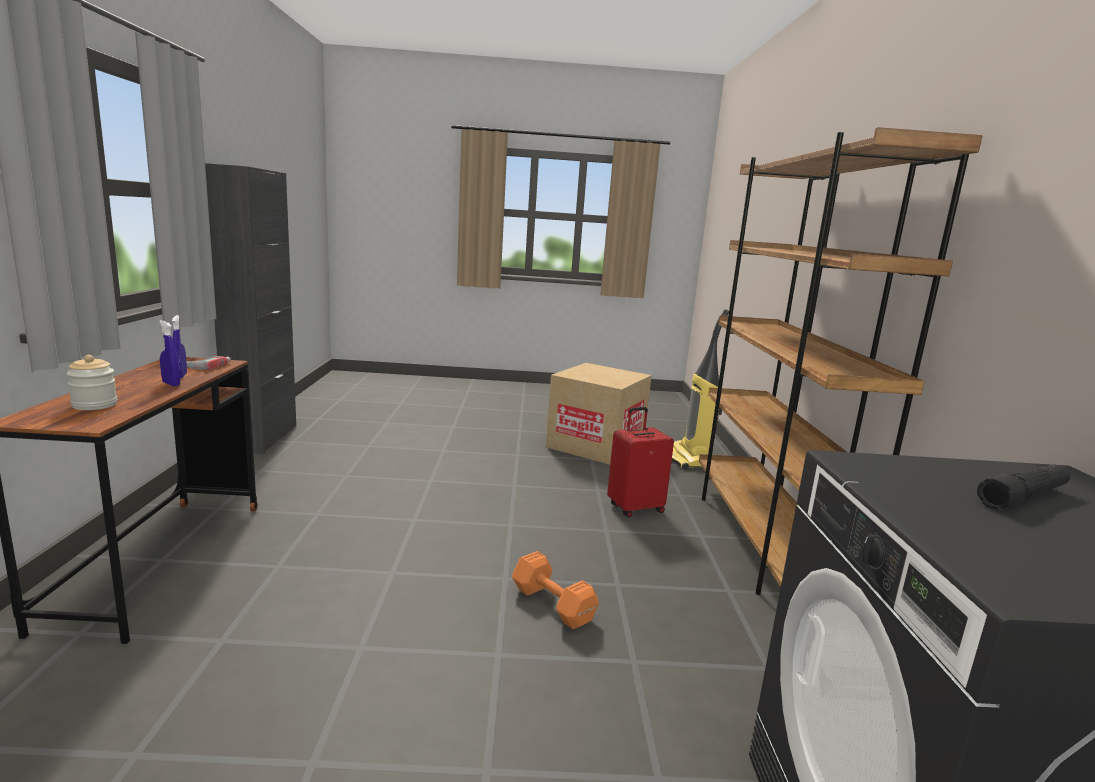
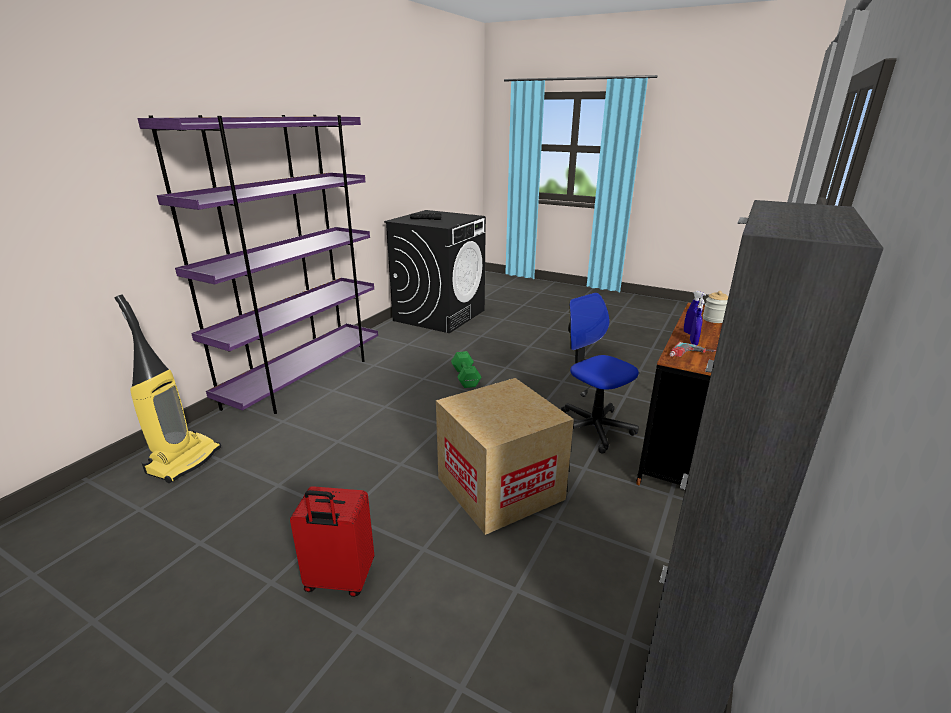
camera: 150 degrees left, 10 degrees up
(300, 561) = (593, 428): none -> office chair
(553, 606) = (466, 377): orange dumbbell -> green dumbbell
(595, 445) = (232, 510): cardboard box -> cardboard box (500, 488)
(635, 508) = (338, 418): red suitcase -> red suitcase (339, 580)
(763, 542) = (305, 379): brown bookcase -> purple bookcase

